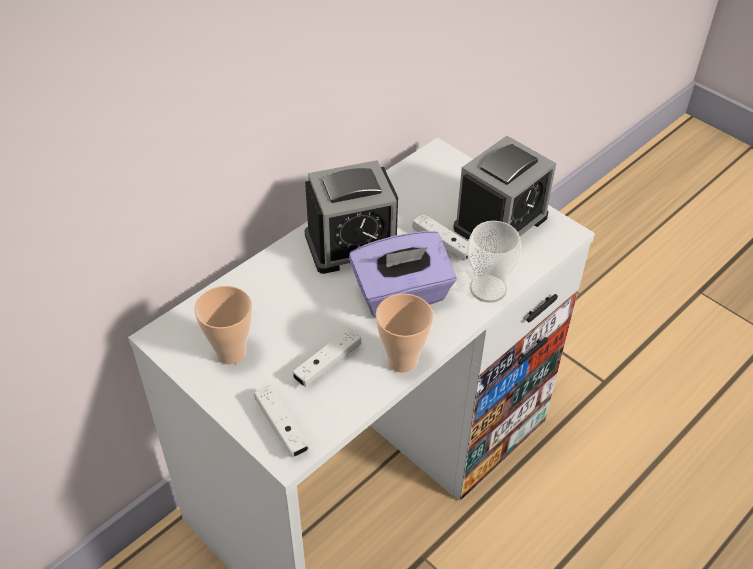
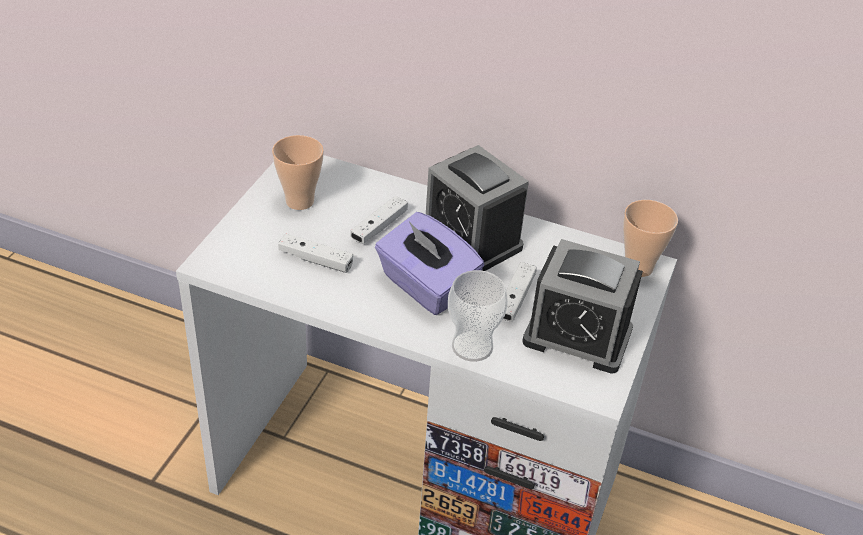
camera: 65 degrees right, 5 degrees down
(282, 427) = (234, 251): white game controller -> white game controller (379, 227)
(402, 360) = (344, 306): cup -> cup (638, 267)

